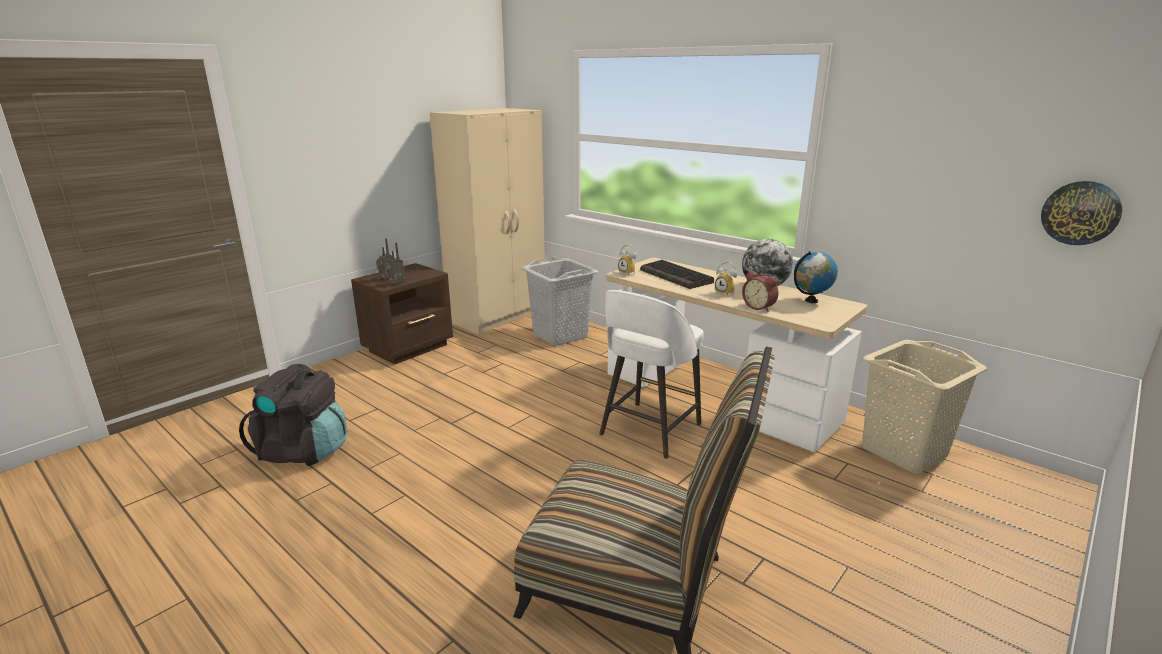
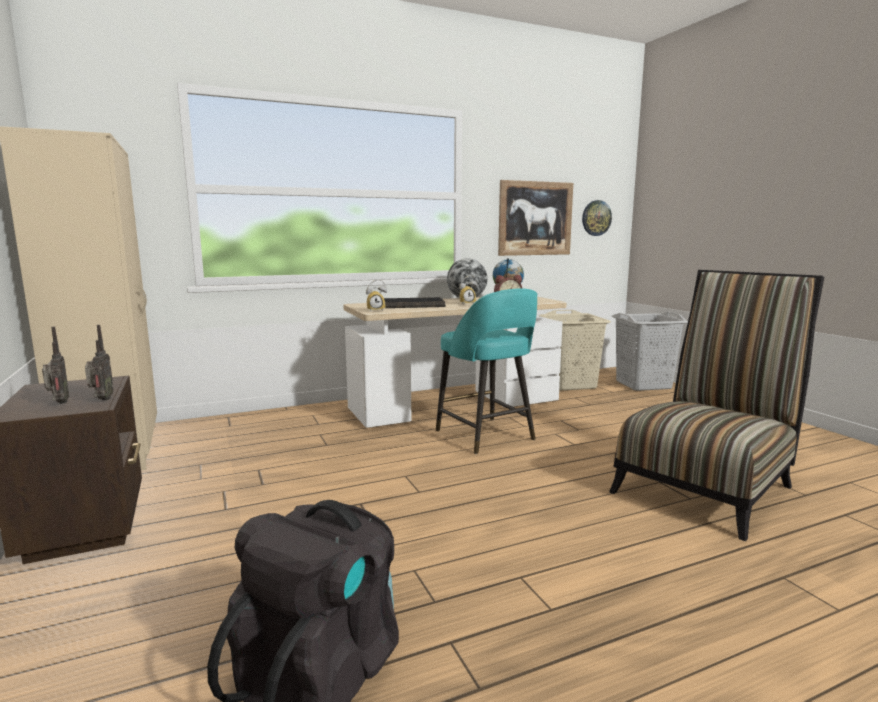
camera: 65 degrees left, 10 degrees down
(560, 335) = (241, 430): grey laundry basket -> grey laundry basket (644, 385)
(648, 431) = (486, 436): white stool -> turquoise stool
(936, 198) = (535, 218): none -> picture

